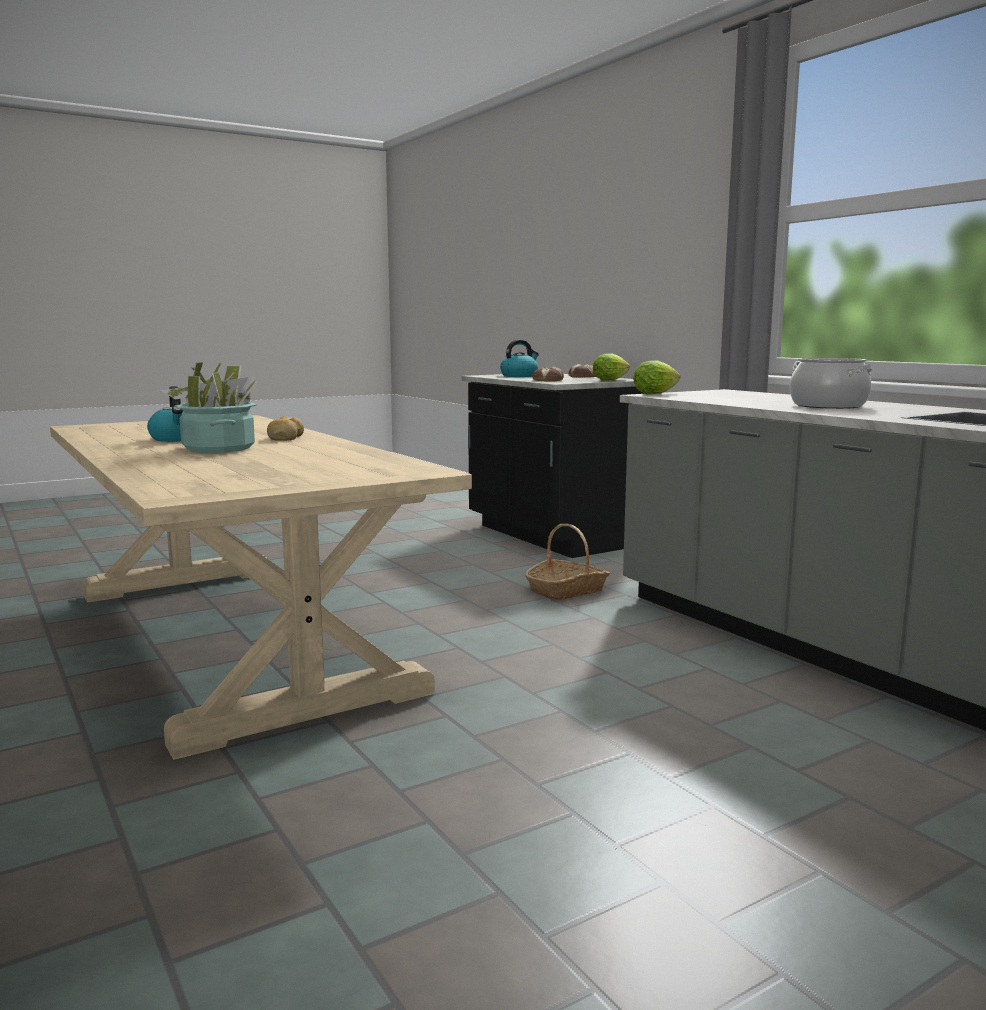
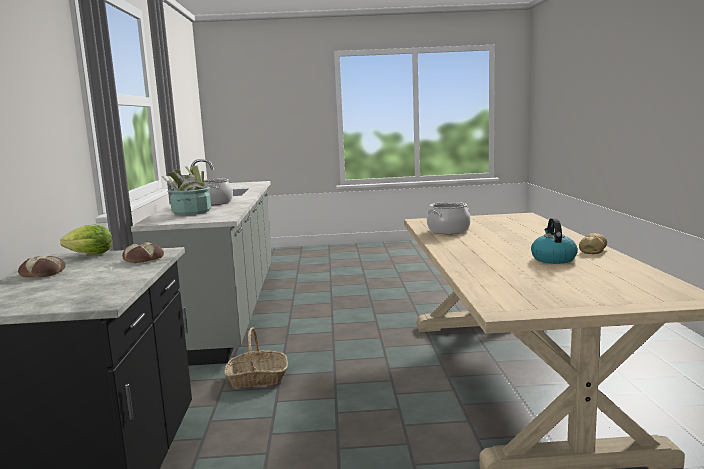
camera: 150 degrees left, 0 degrees up
(219, 448) = (516, 244): potted plant -> potted plant (191, 212)
(285, 437) = (469, 254): bread -> bread (593, 250)
(341, 458) = (448, 230): none -> cooking pot
(519, 376) = (79, 289): kettle -> none
(657, 394) = (214, 220): lettuce -> none

